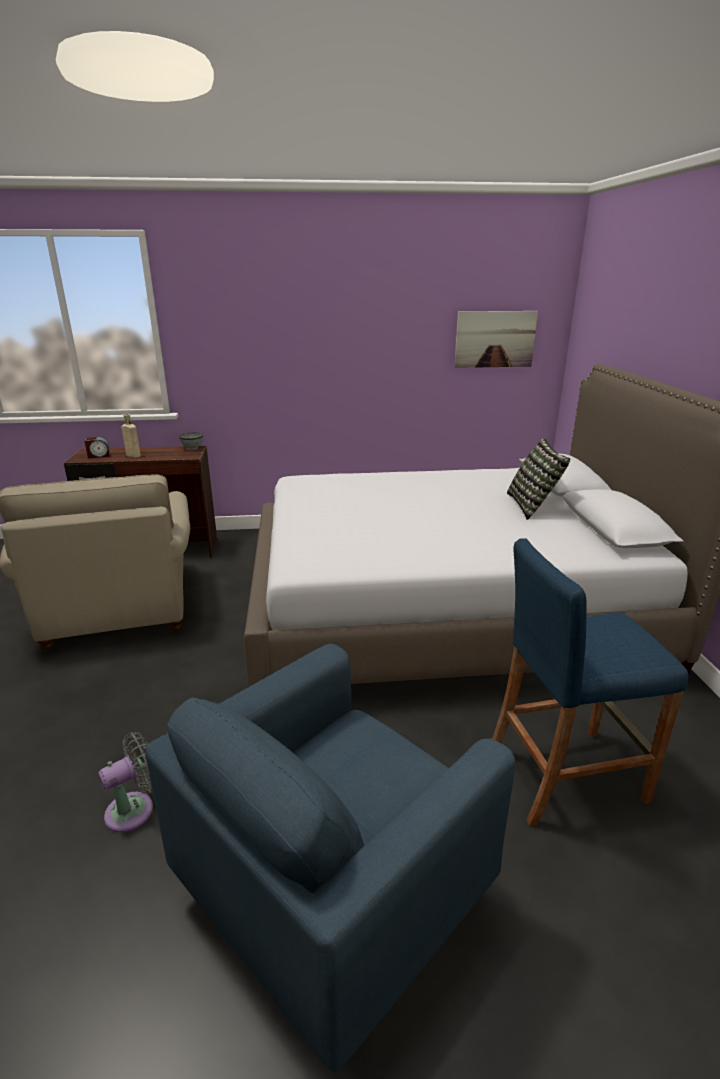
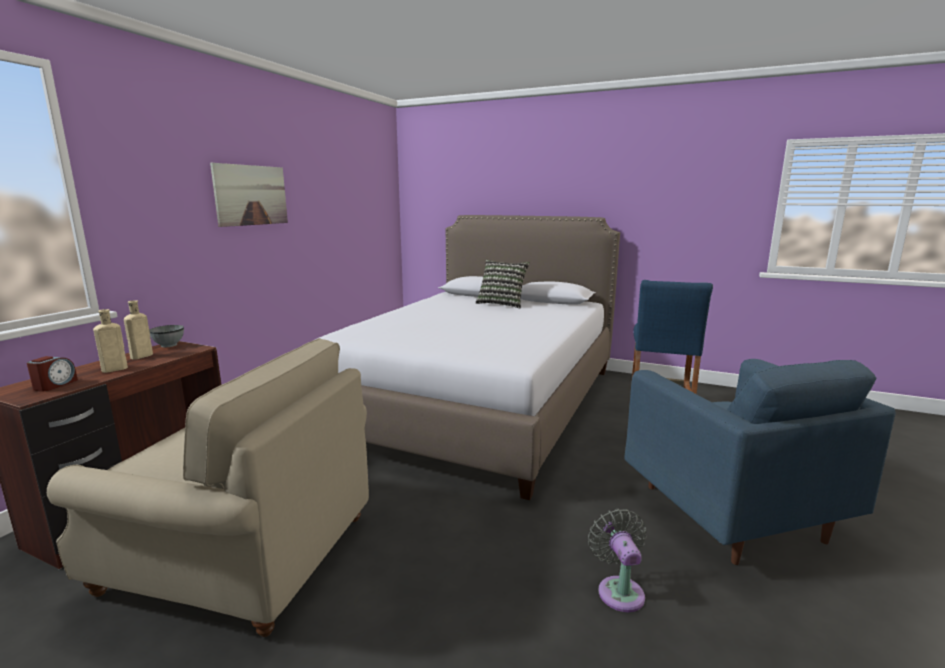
camera: 60 degrees left, 10 degrees down
(162, 451) = (140, 356): none -> beige bottle
(495, 339) = (367, 207): picture -> picture (251, 195)

